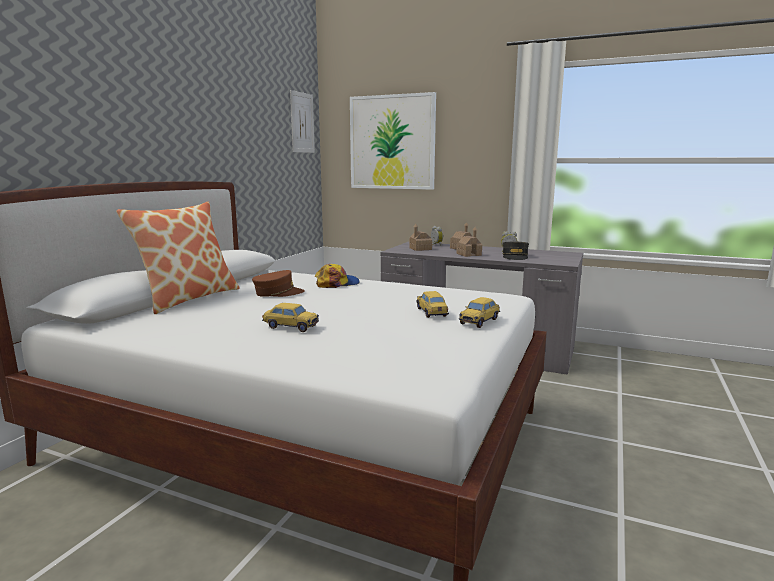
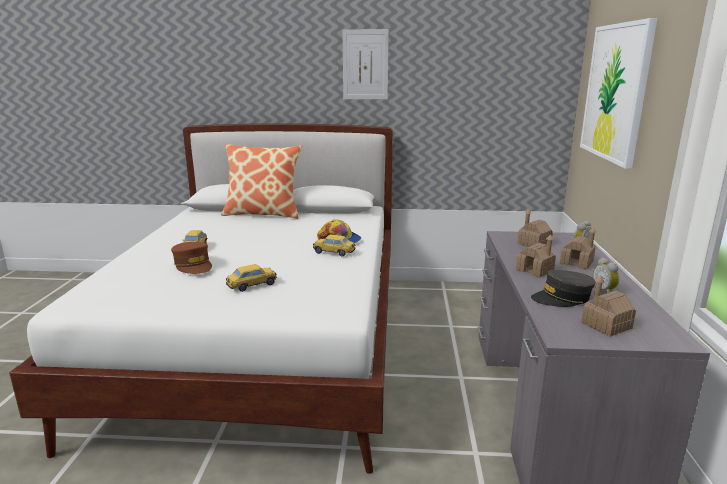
camera: 70 degrees right, 5 degrees up
(278, 293) = (293, 230): brown cap -> brown cap (193, 265)
(302, 123) = (539, 63): picture -> picture (365, 65)
(479, 321) = (227, 306): toy car -> toy car (334, 252)
(552, 257) = (606, 325): none -> toy house

